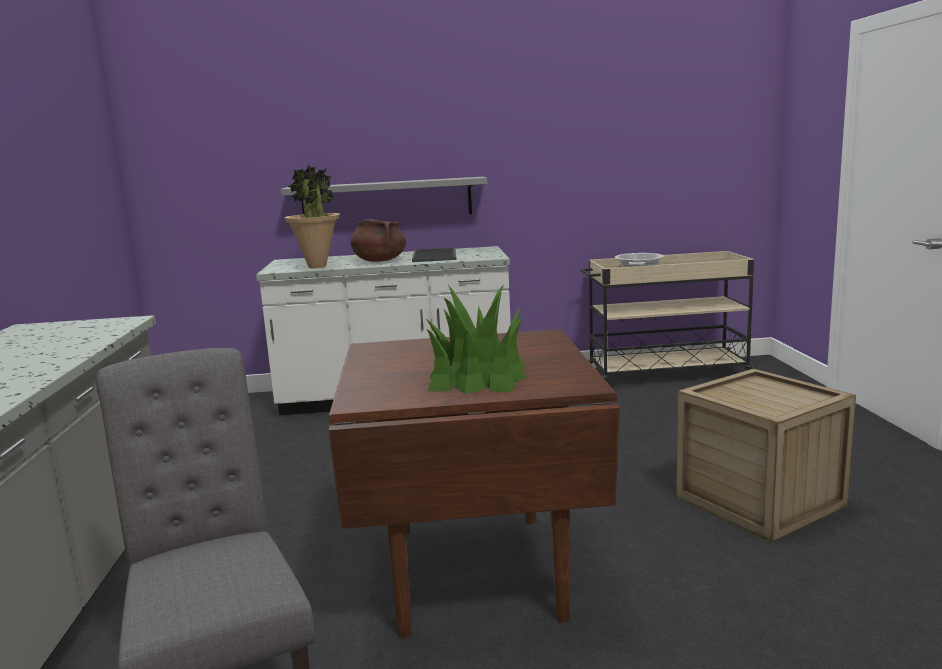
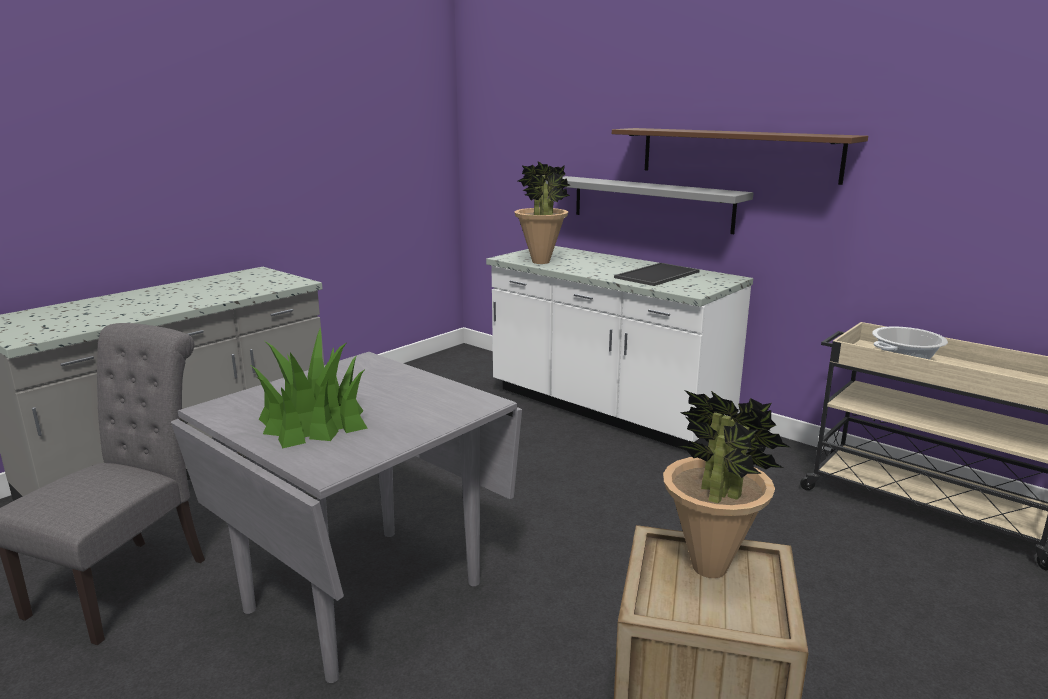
camera: 45 degrees right, 5 degrees up
(379, 261) = (598, 268): brown cooking pot -> none
(464, 147) = (737, 154): none -> brown shelf
(477, 570) = (366, 597): brown dining table -> grey dining table
(748, 390) = (710, 568): none -> potted plant

